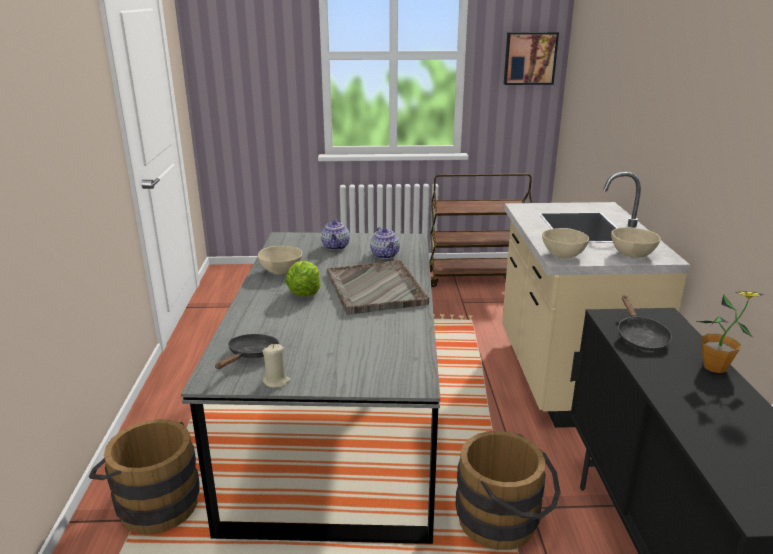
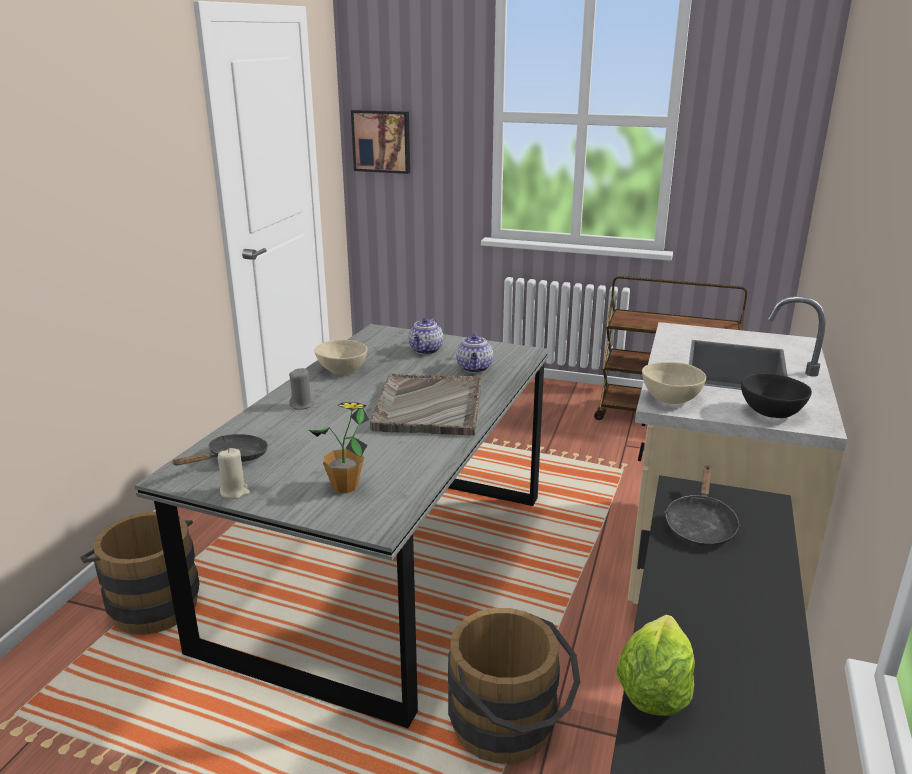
camera: 20 degrees right, 0 degrees up
(272, 303) = (302, 405): none -> grey candle
(304, 293) = (346, 398): lettuce -> lettuce (653, 692)
(529, 58) = (769, 130): picture -> picture (382, 141)
(631, 254) = (769, 412): beige bowl -> black bowl
(714, 367) = (773, 586): potted plant -> potted plant (345, 487)

